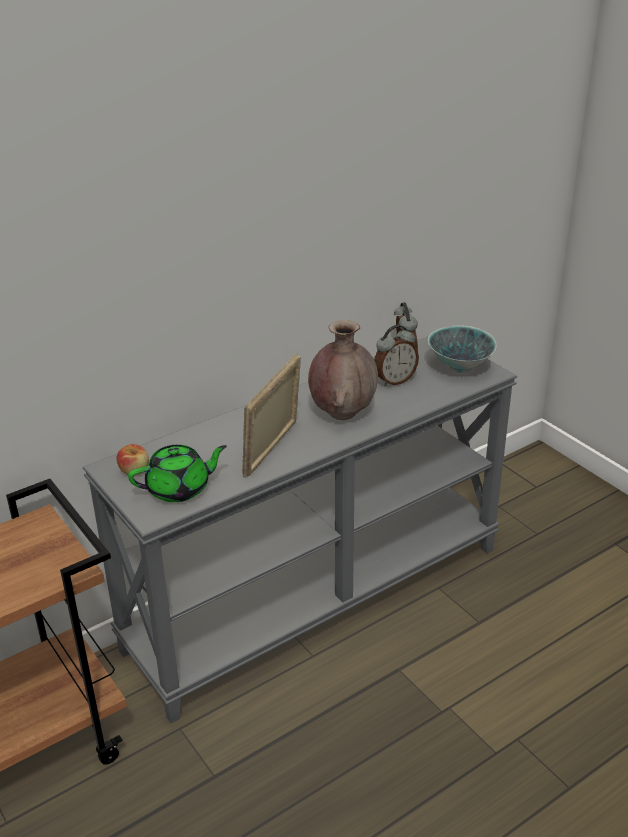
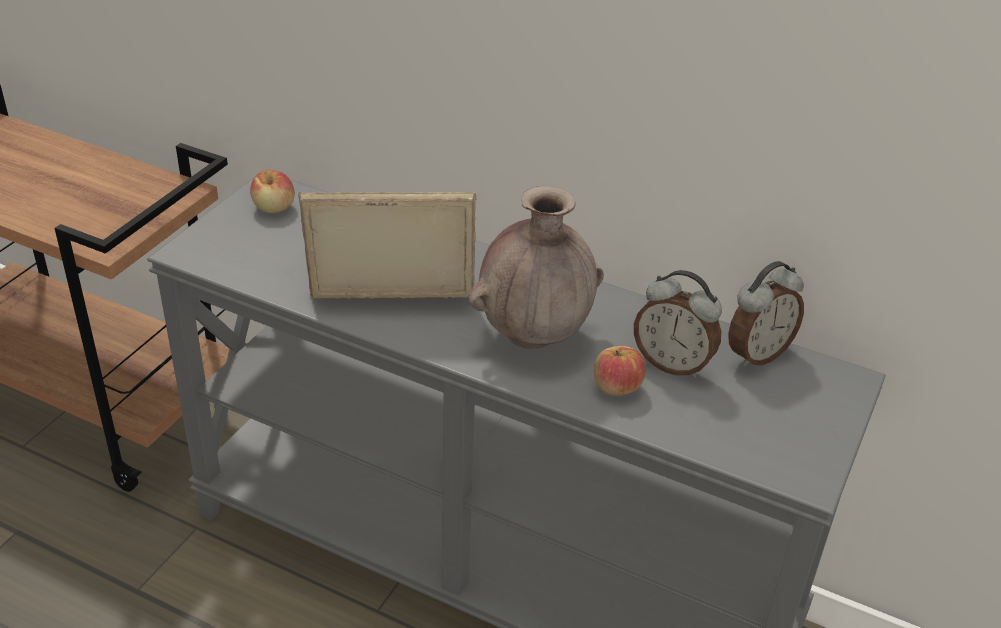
camera: 60 degrees right, 5 degrees up
(179, 488) = (255, 253): green teapot -> none
(400, 401) = (616, 387): none -> apple
(459, 367) = (786, 428): bowl -> none

